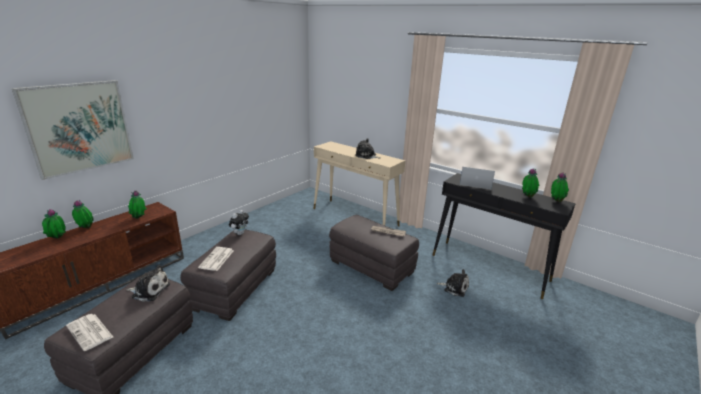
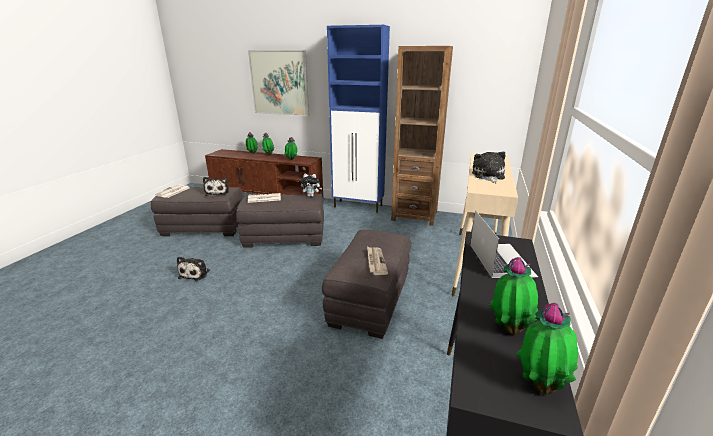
camera: 70 degrees right, 0 degrees up
(216, 233) = (358, 206): none -> blue cabinet
(267, 214) = (414, 216): none -> brown bookcase
(454, 287) = (372, 391): plush toy -> plush toy (196, 273)

